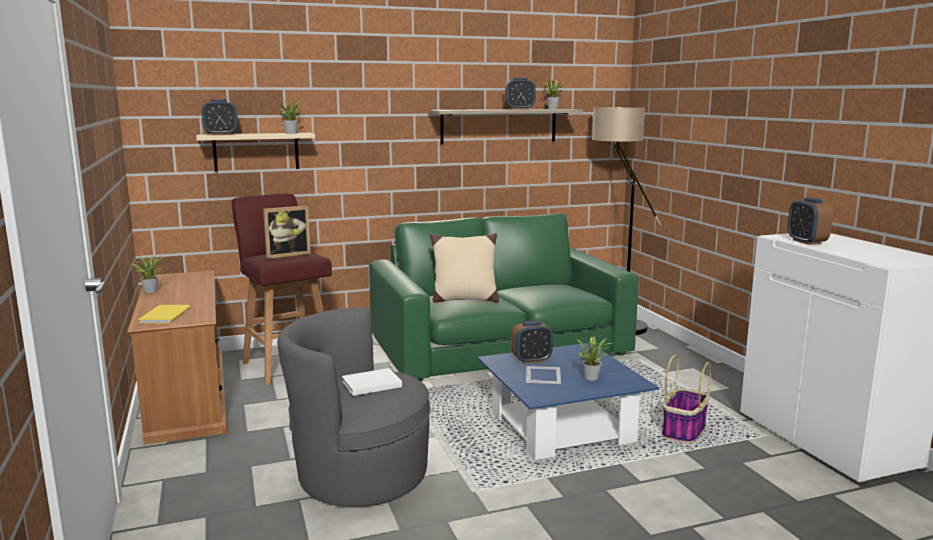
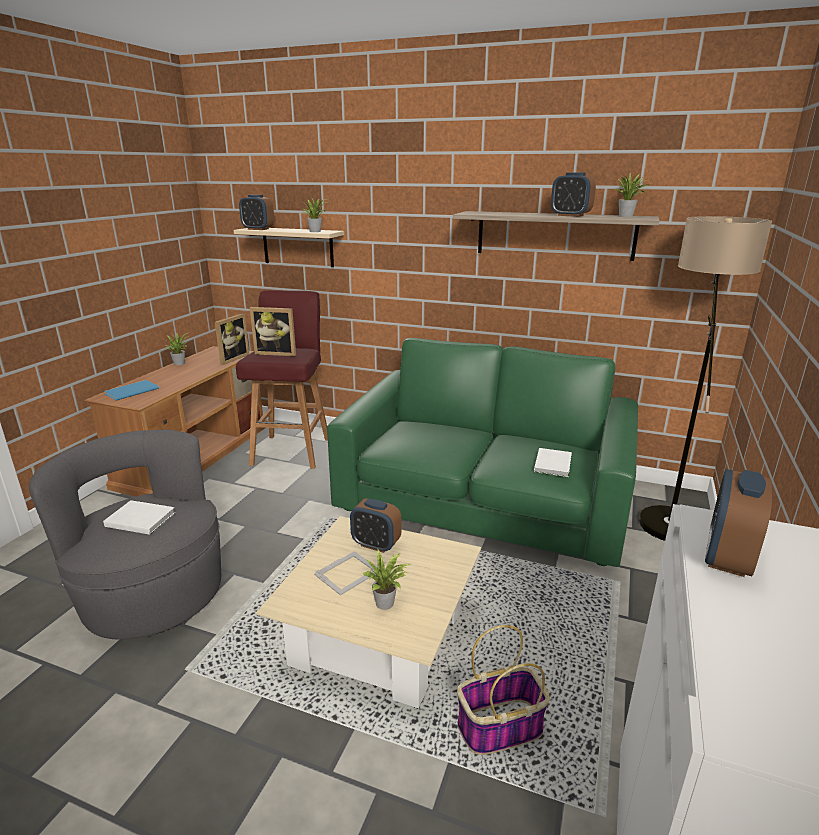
camera: 40 degrees right, 10 degrees up
(163, 316) = (130, 391): yellow book -> blue book
(201, 278) = (231, 358): none -> picture frame
(464, 299) = (421, 439): beige pillow -> none
(561, 427) = (379, 636): blue coffee table -> beige coffee table
(571, 290) = (553, 463): none -> white book

